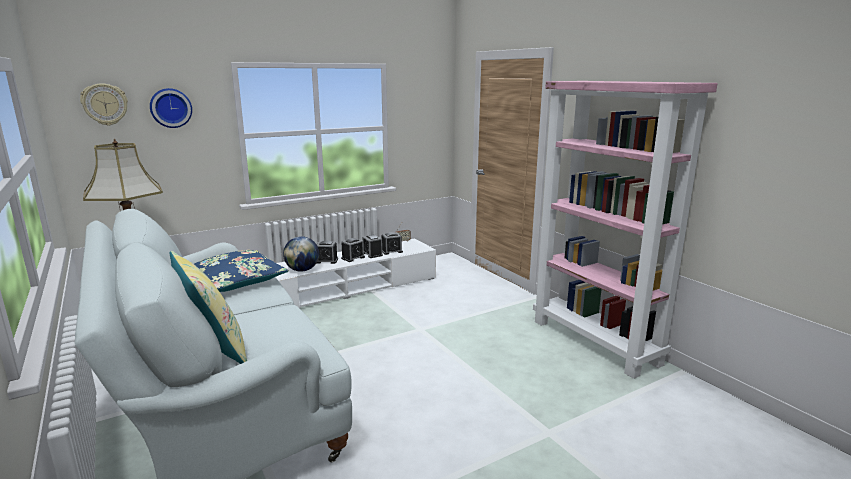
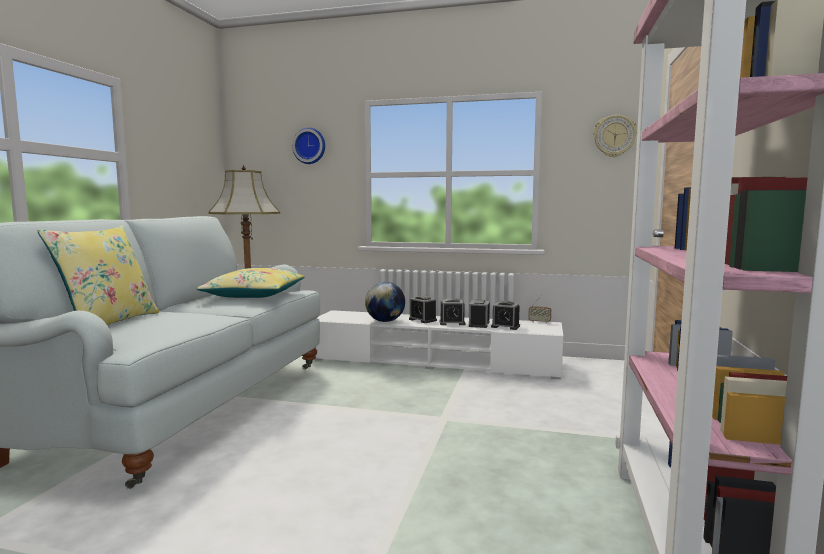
camera: 45 degrees right, 10 degrees down
(105, 104) = (263, 142): wall clock -> wall clock (614, 136)
(237, 280) = (254, 295): blue pillow -> yellow pillow

